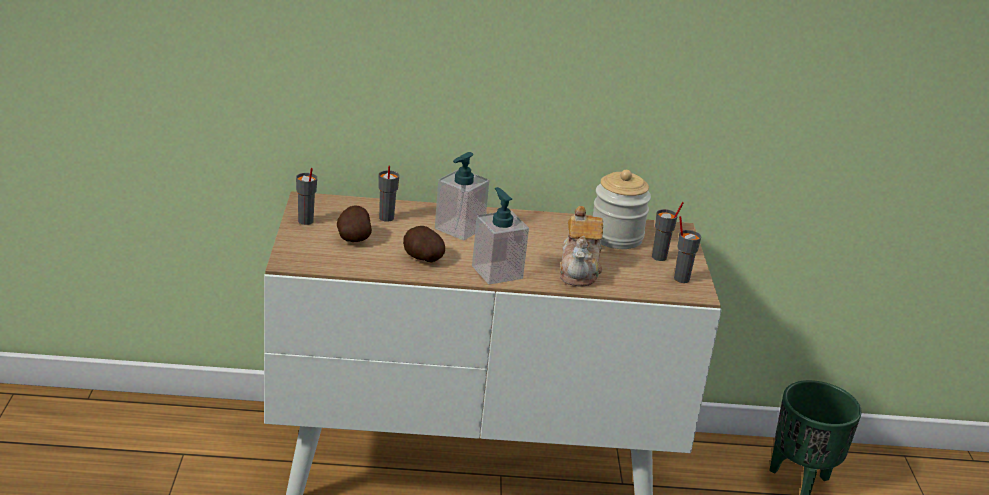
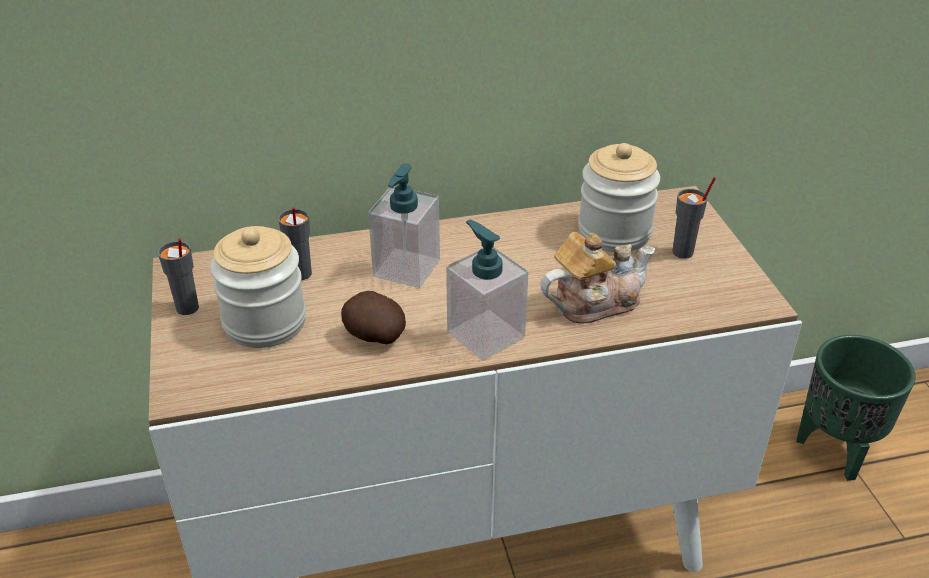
camera: 10 degrees left, 10 degrees up
(353, 238) = (265, 322): potato -> jar
(579, 270) = (593, 302): teapot -> teapot turned 105 degrees counterclockwise
(681, 278) = (727, 282): grey cup -> none

